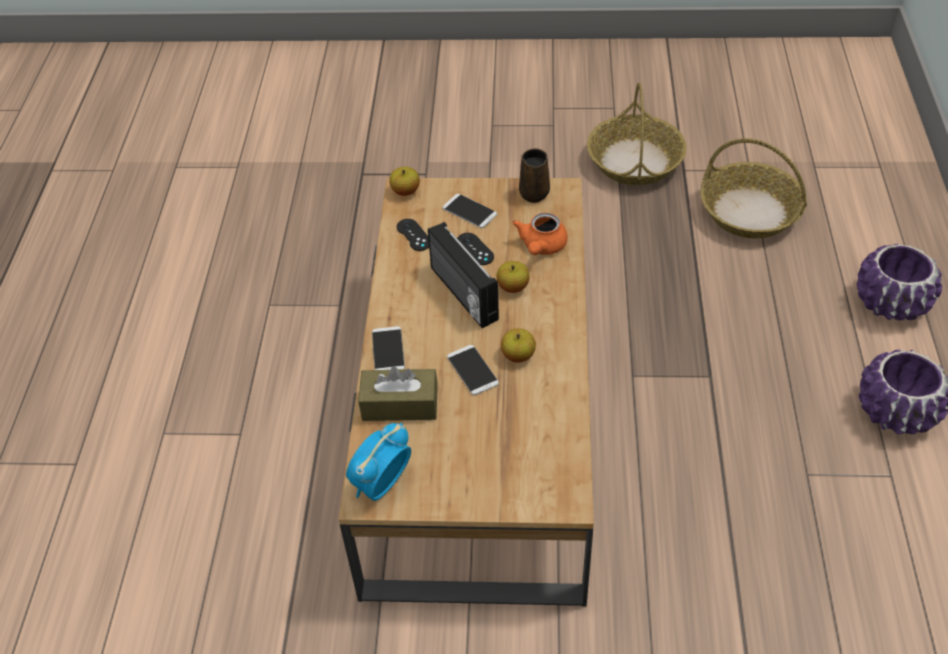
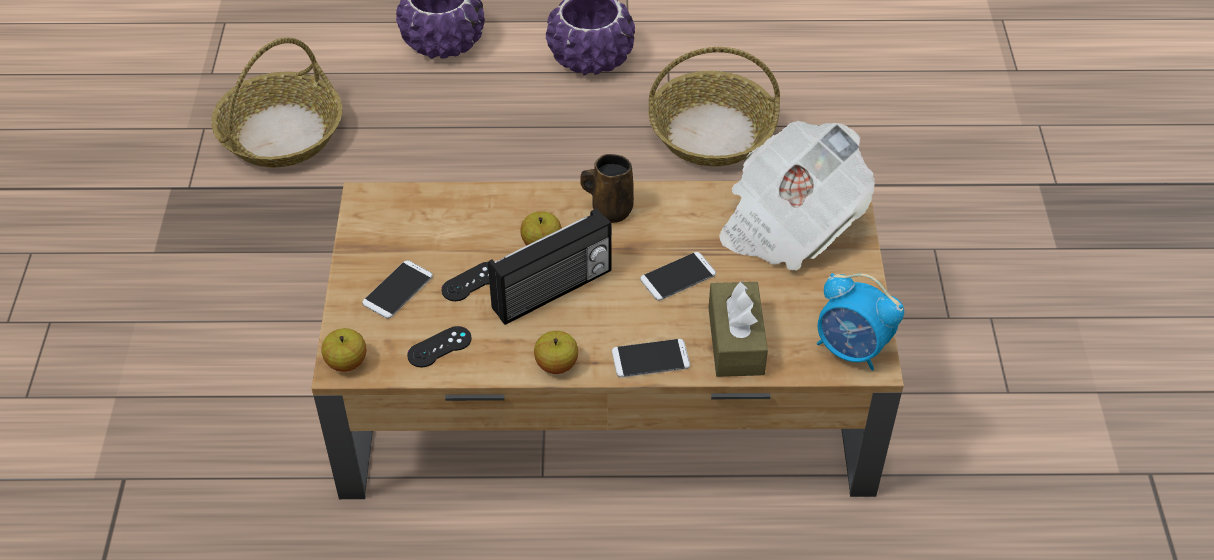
camera: 95 degrees left, 0 degrees up
(518, 355) = (653, 237): apple -> apple (556, 365)
(534, 452) = (789, 223): none -> newspaper
(535, 192) = (367, 225): brown mug -> brown mug (609, 209)
(541, 247) = (472, 218): orange teapot -> none
(635, 161) = (158, 234): basket -> basket (712, 133)

